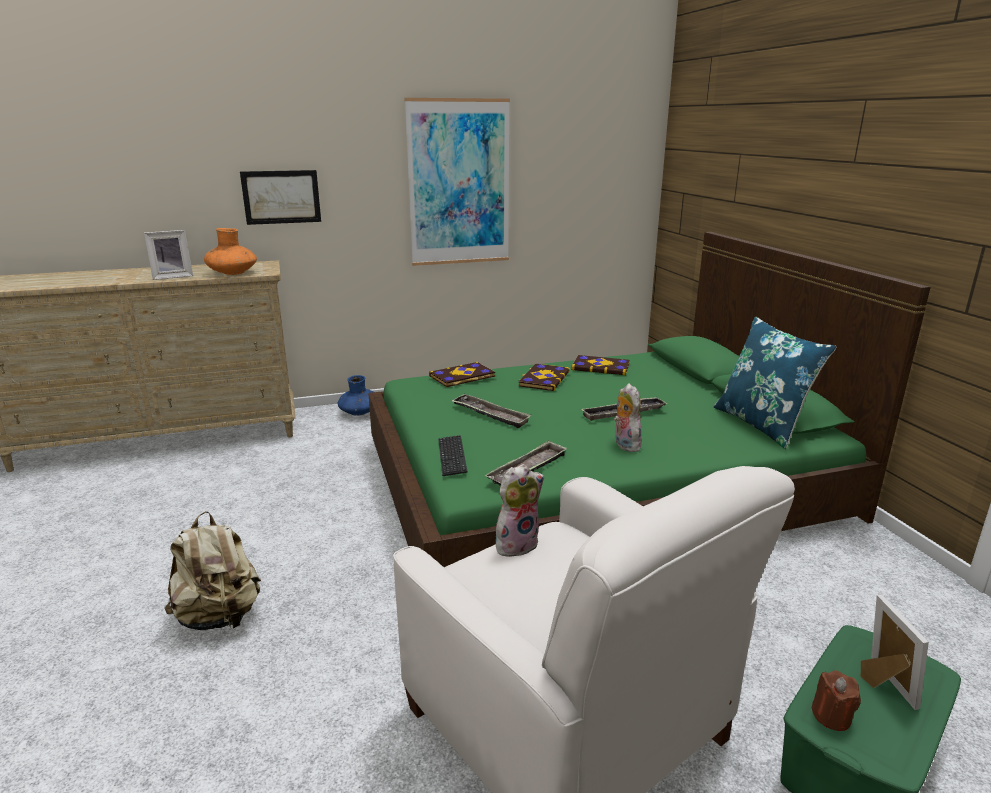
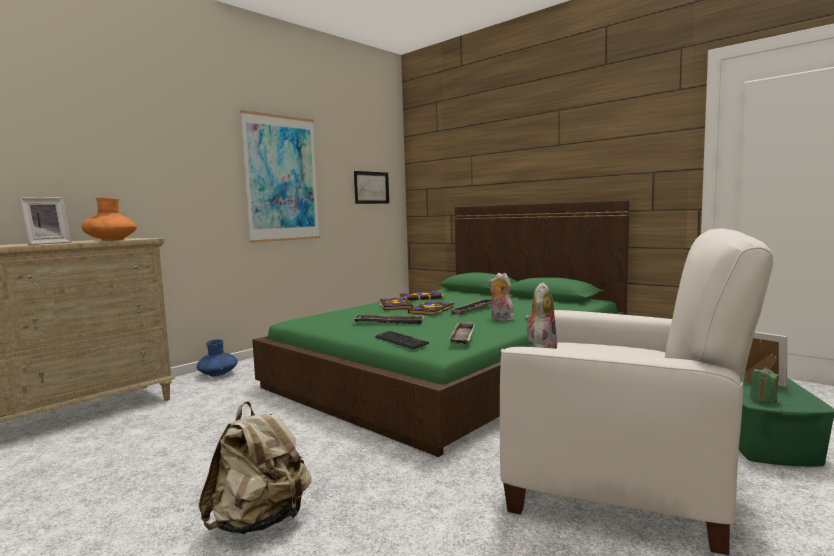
camera: 30 degrees left, 15 degrees down
(281, 197) = (138, 181): picture -> picture (371, 187)
(462, 377) = (335, 312): book -> book (432, 310)
(762, 424) = (556, 302): blue pillow -> none
(831, 716) = (763, 399): brown candle -> green candle

